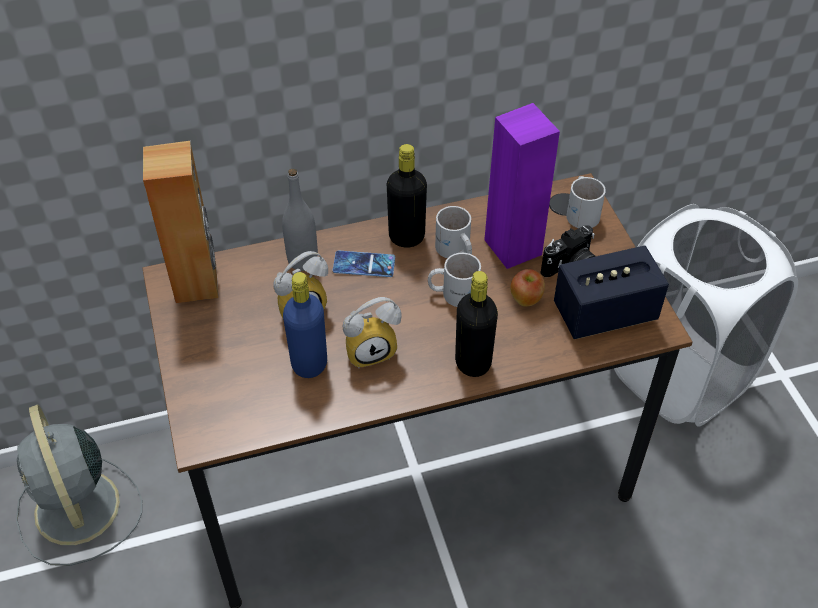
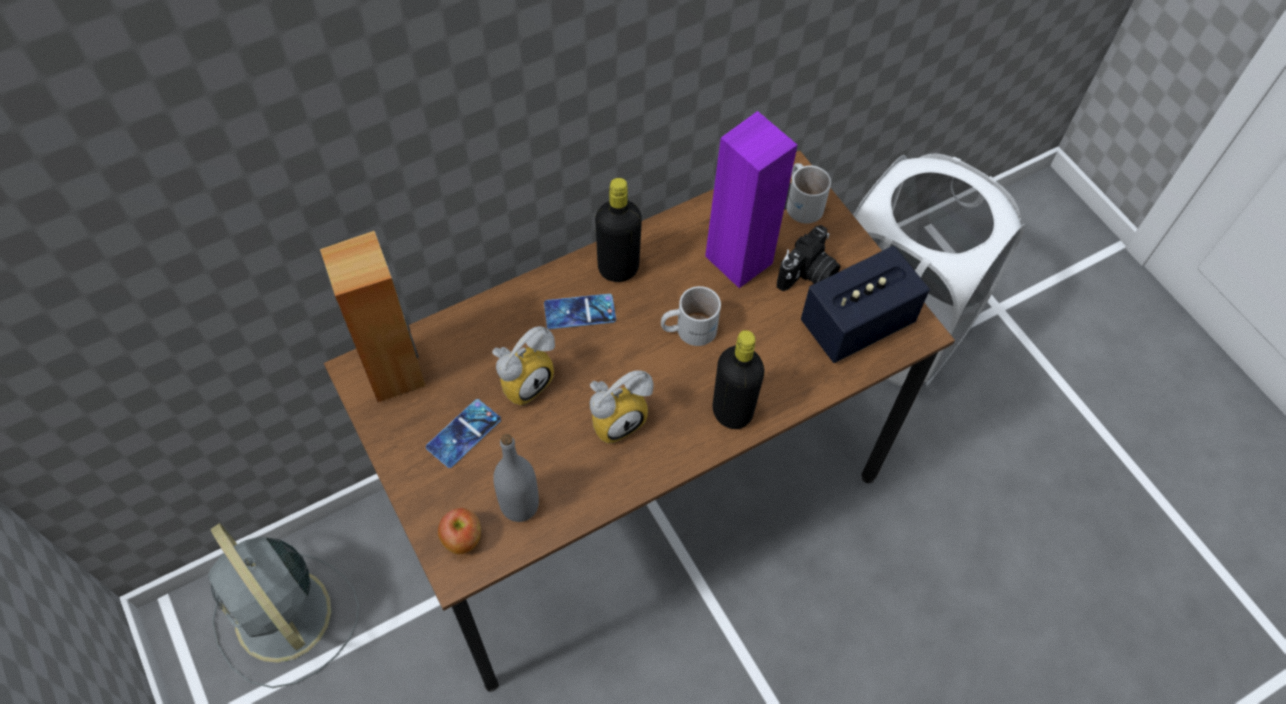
camera: 15 degrees left, 10 degrees up
(238, 339) = (463, 433): none -> phone
(302, 261) = (509, 320): grey bottle -> grey bottle (519, 505)
(309, 364) = (553, 449): blue bottle -> none
(454, 251) = (676, 276): white mug -> none
(526, 299) = (769, 322): apple -> apple (463, 539)

